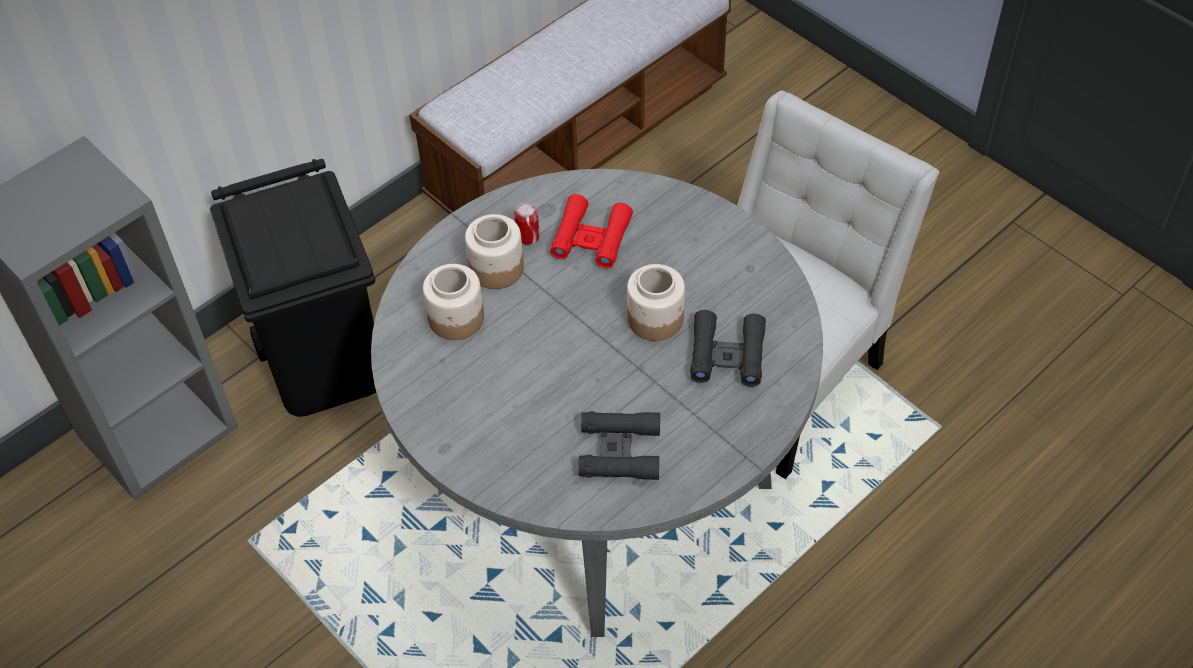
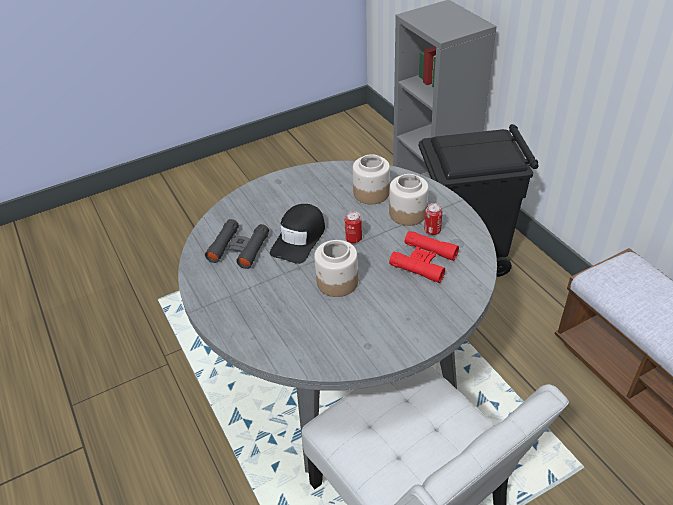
camera: 105 degrees right, 10 degrees down
(565, 319) = (353, 239): none -> can
(580, 382) = (299, 239): none -> black cap
(727, 355) = (290, 314): black binoculars -> none

